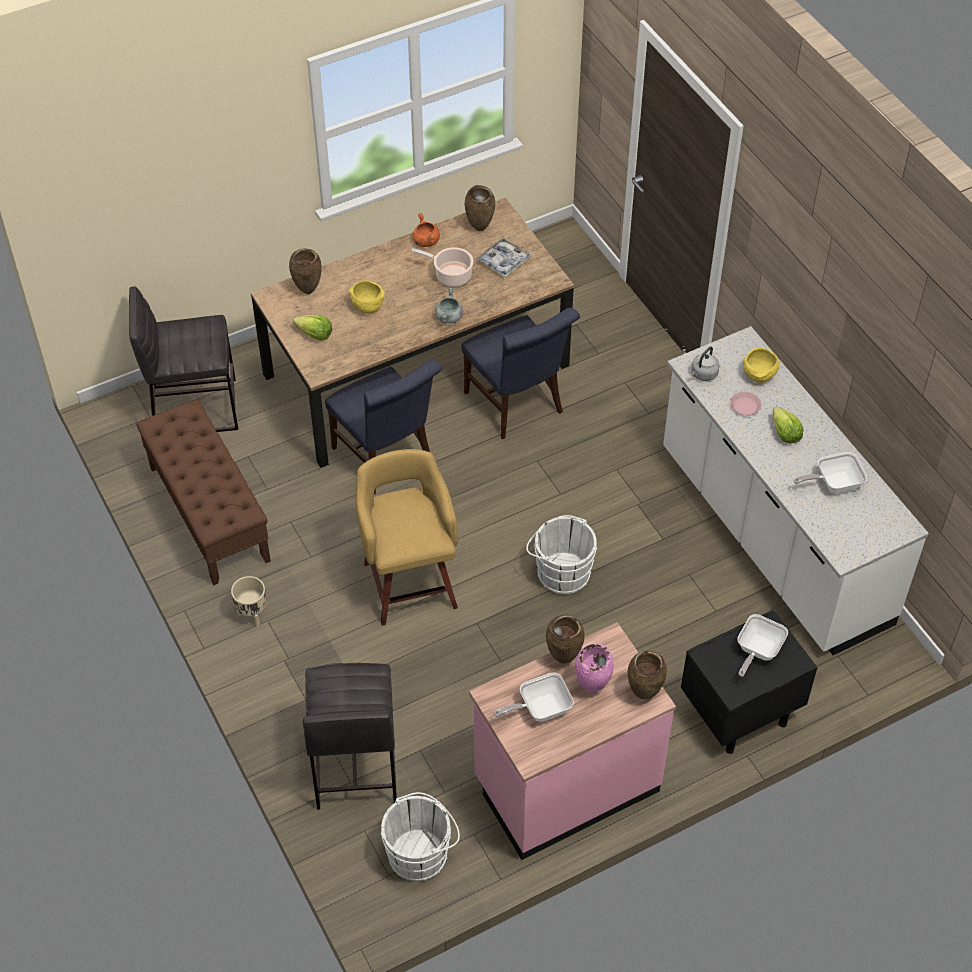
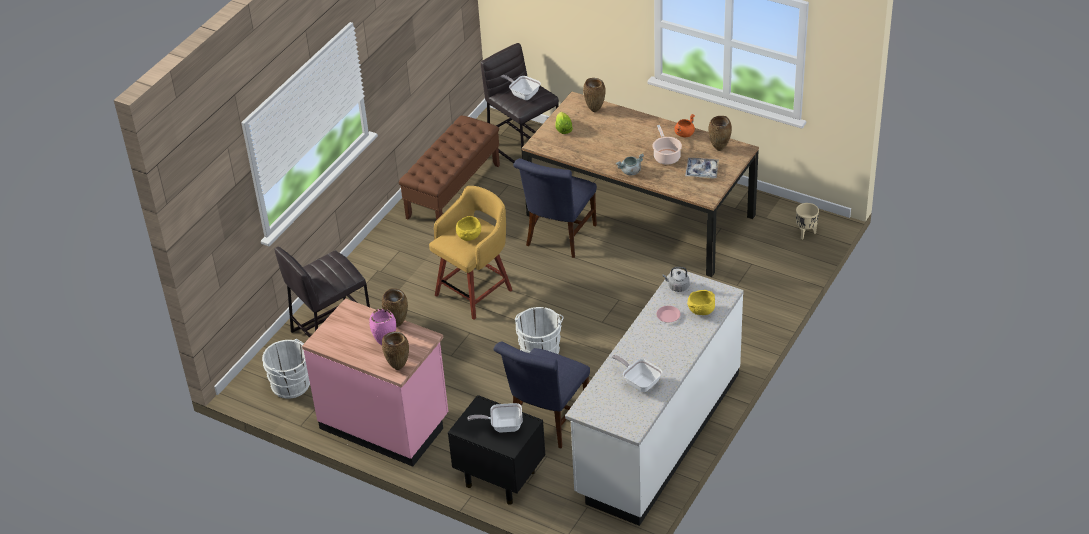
camera: 60 degrees right, 10 degrees down
(252, 615) = (398, 243): beige planter -> beige planter (805, 233)
(367, 307) = (605, 137): yellow bowl -> yellow bowl (469, 236)
(517, 405) = (655, 270): blue chair -> blue chair (546, 422)
(540, 709) = (354, 330): frying pan -> frying pan (522, 94)
(784, 433) = (662, 343): lettuce -> none

